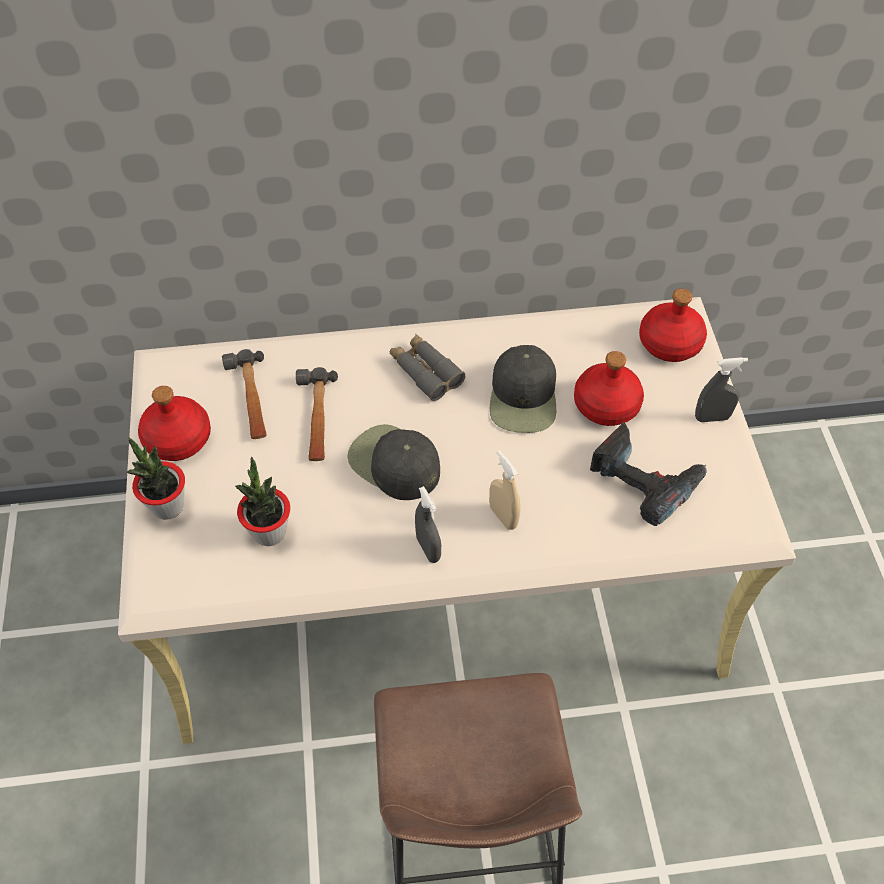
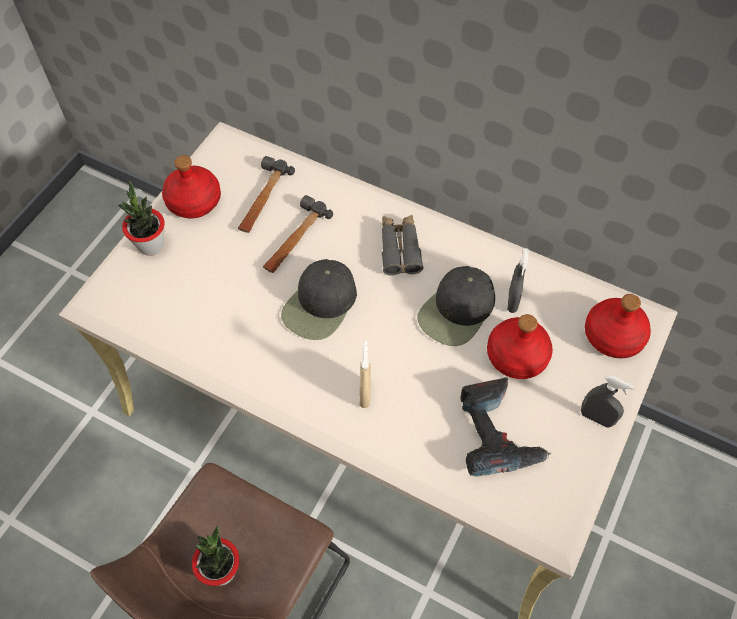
camera: 35 degrees right, 5 degrees up
(269, 532) = (198, 303): potted plant -> potted plant (221, 570)
(393, 463) = (320, 305): black cap -> black cap turned 135 degrees counterclockwise
(428, 549) = (292, 383): grey spray bottle -> grey spray bottle (512, 301)

